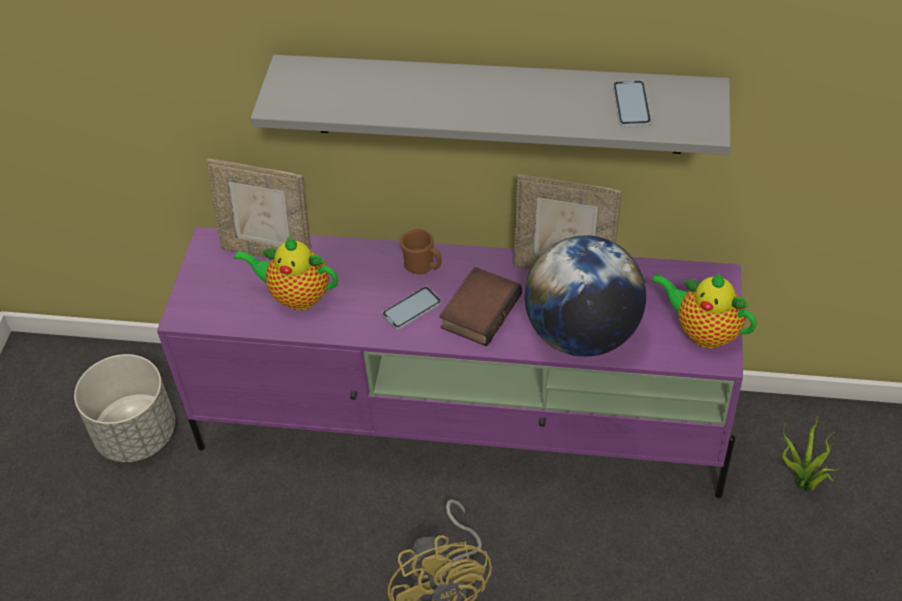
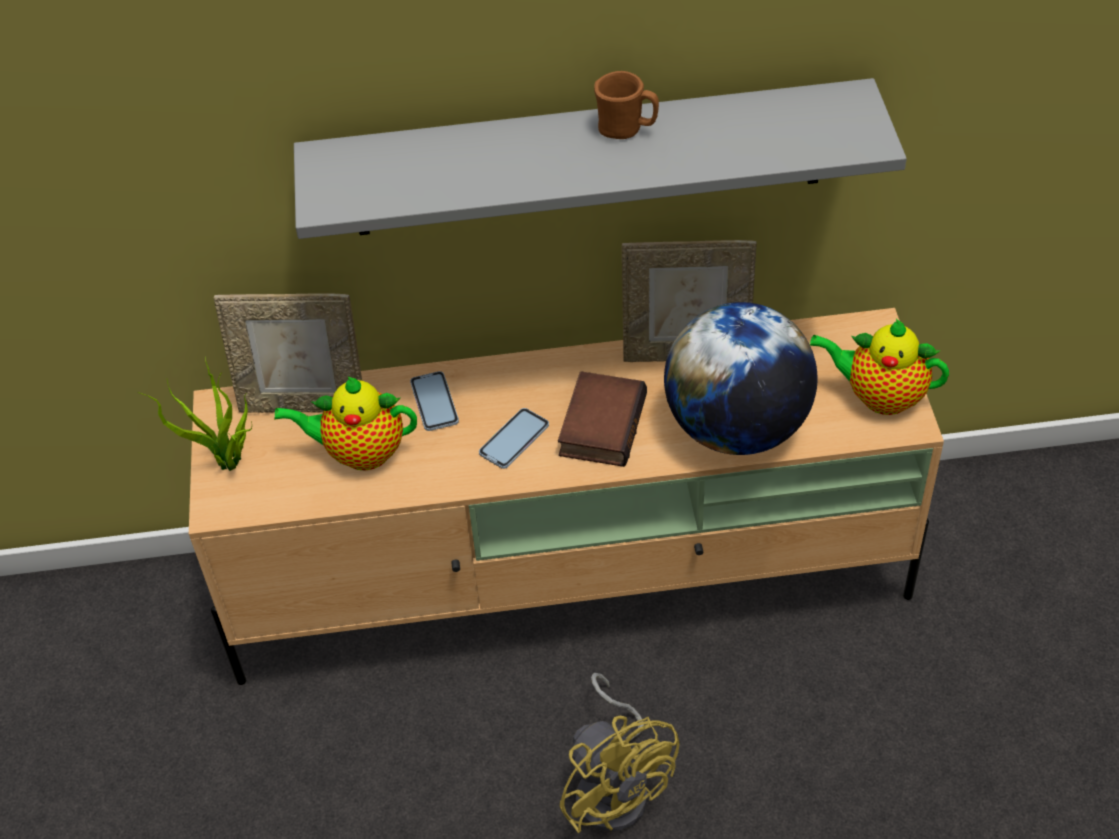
camera: 15 degrees left, 0 degrees up
(137, 434) = (149, 683): grey planter -> none
(423, 267) = (510, 385): brown mug -> brown mug (626, 129)
(463, 429) = (574, 584): purple tv stand -> beige tv stand
(631, 104) = (771, 129): phone -> phone (434, 402)
(803, 485) = (1001, 563): potted plant -> potted plant (228, 464)

